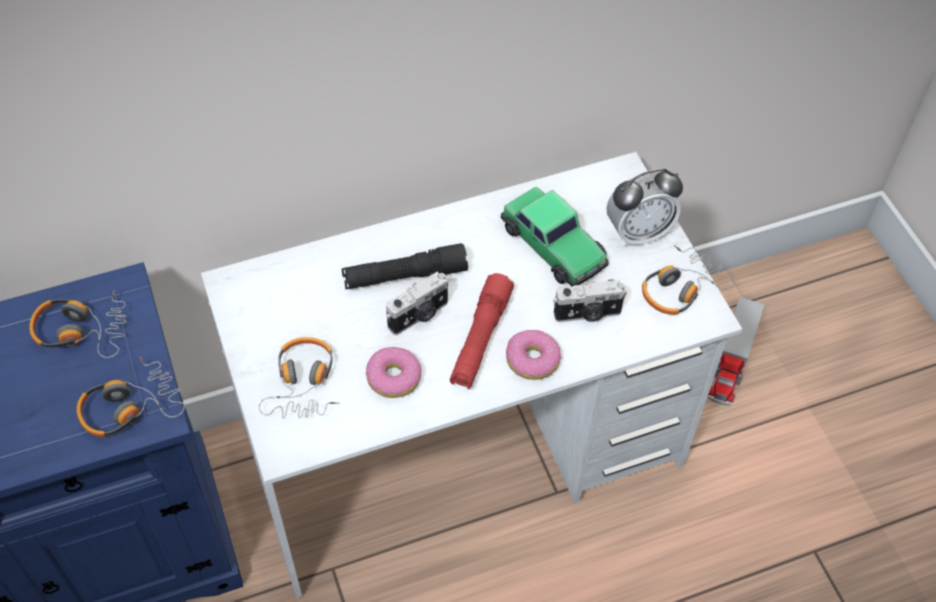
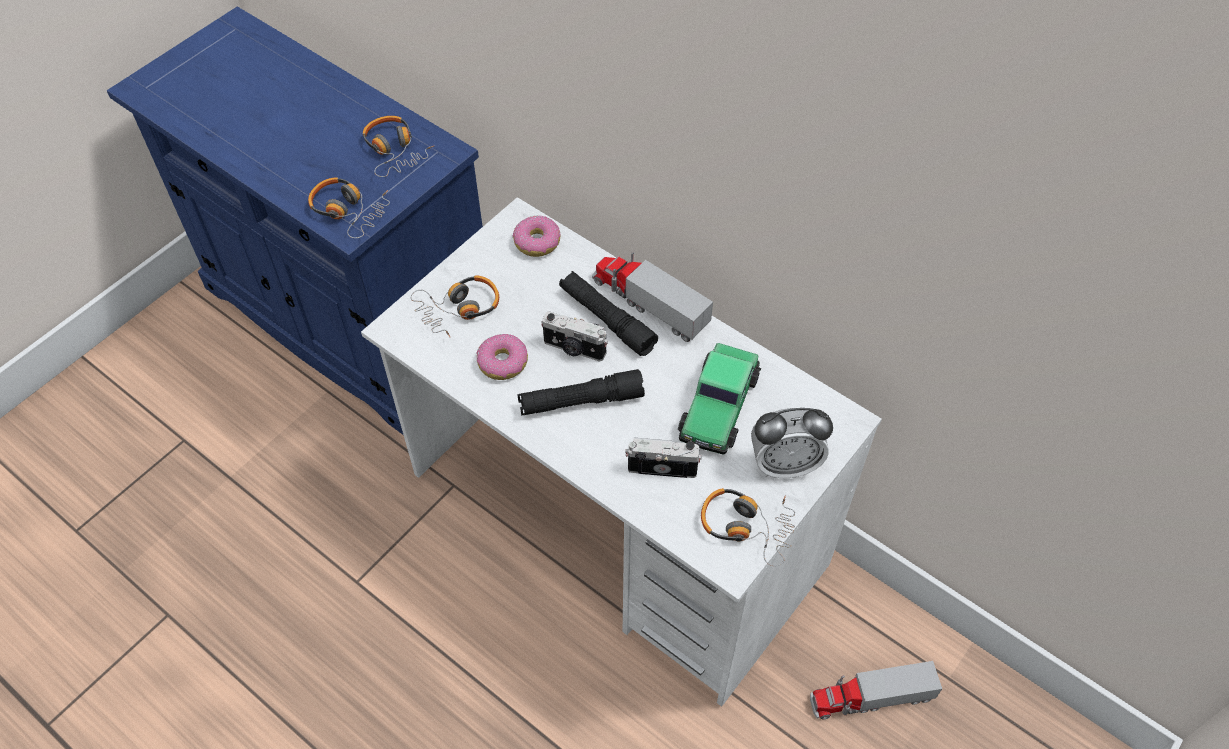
camera: 60 degrees right, 0 degrees up
(410, 237) = (649, 303): none -> toy truck
(480, 339) = (581, 401): red flashlight -> black flashlight
(533, 360) = (585, 448): donut -> donut (537, 242)
(588, 314) = (662, 466): camera -> camera turned 135 degrees clockwise
(638, 233) = (784, 464): alarm clock -> alarm clock turned 45 degrees counterclockwise

